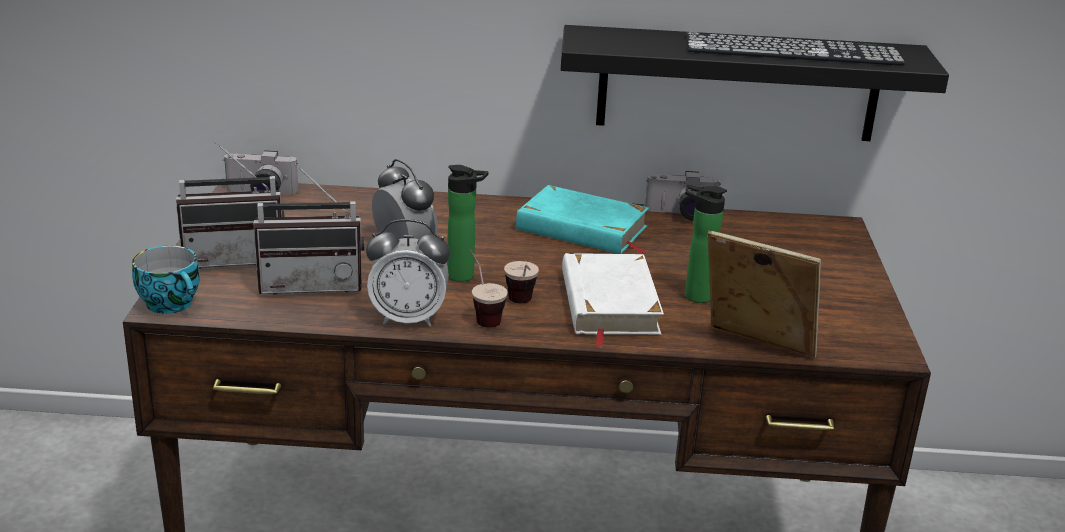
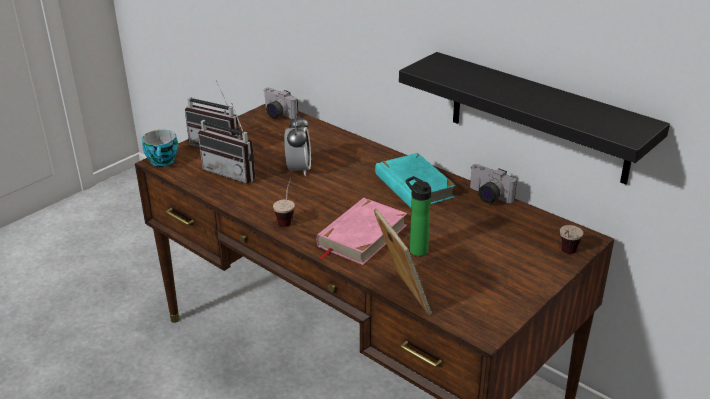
camera: 40 degrees right, 5 degrees up
(408, 318) = (250, 206): alarm clock -> none
(464, 276) = (309, 193): bottle -> none
(522, 305) = (314, 220): cup -> cup (565, 254)
(608, 303) = (361, 236): white book -> pink book
(792, 50) = (552, 103): keyboard -> none

